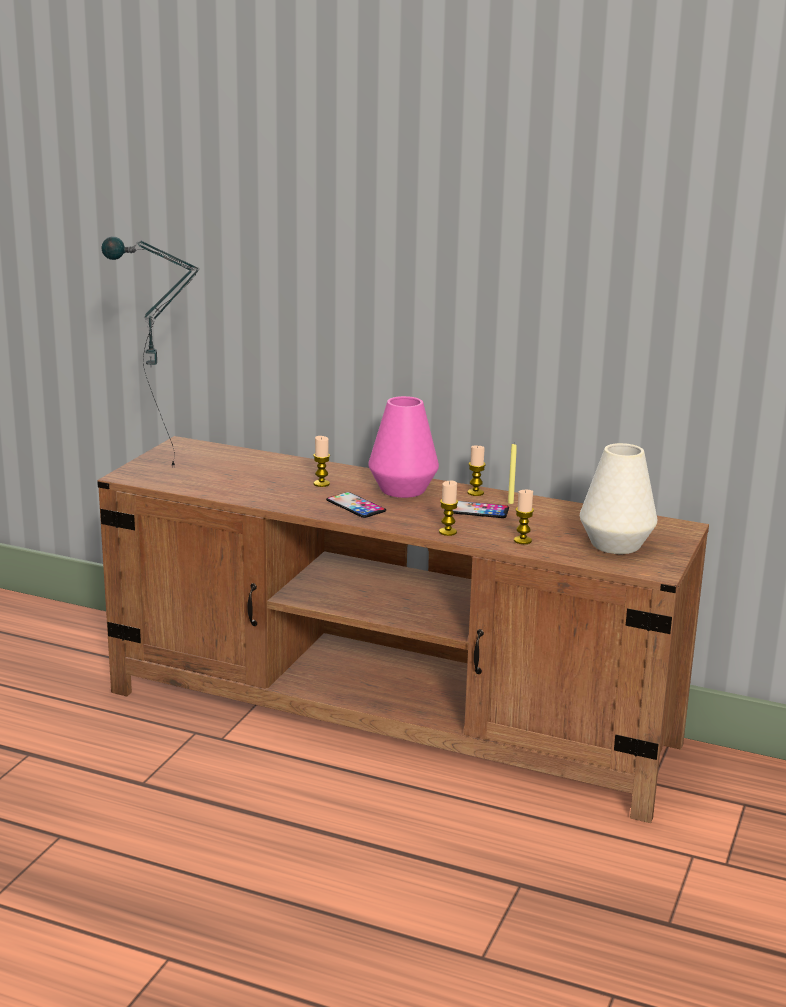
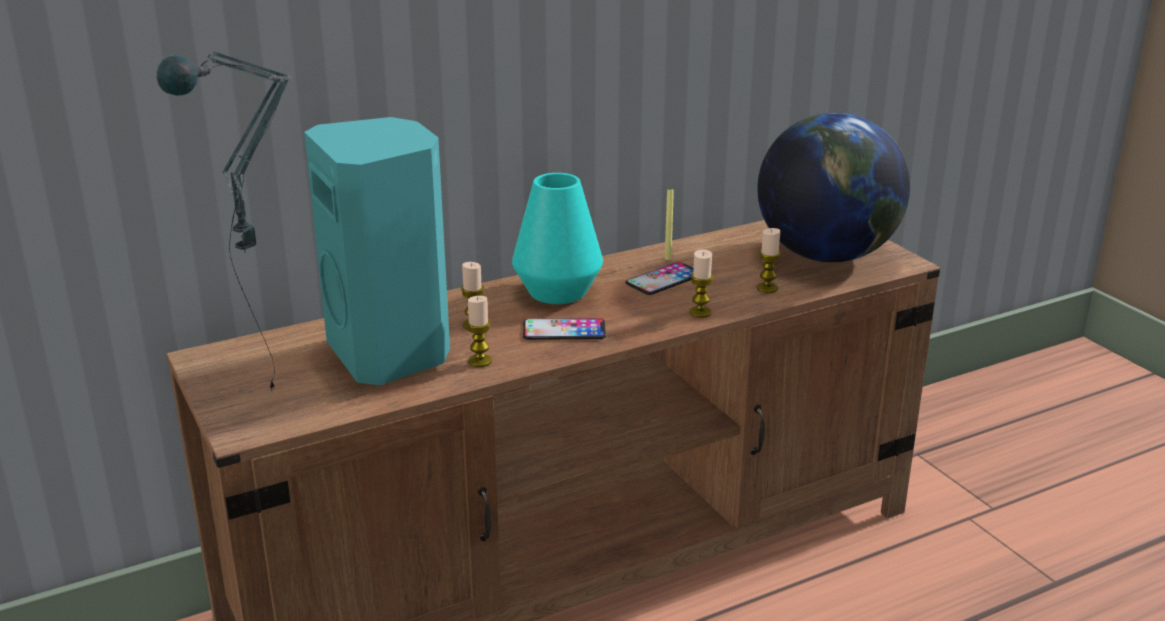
camera: 50 degrees left, 5 degrees up
(253, 477) = (392, 354): none -> turquoise speaker
(402, 489) = (557, 291): pink vase -> turquoise vase
(475, 493) = (619, 263): candle -> candle (480, 361)
(616, 544) = (826, 255): white vase -> globe

